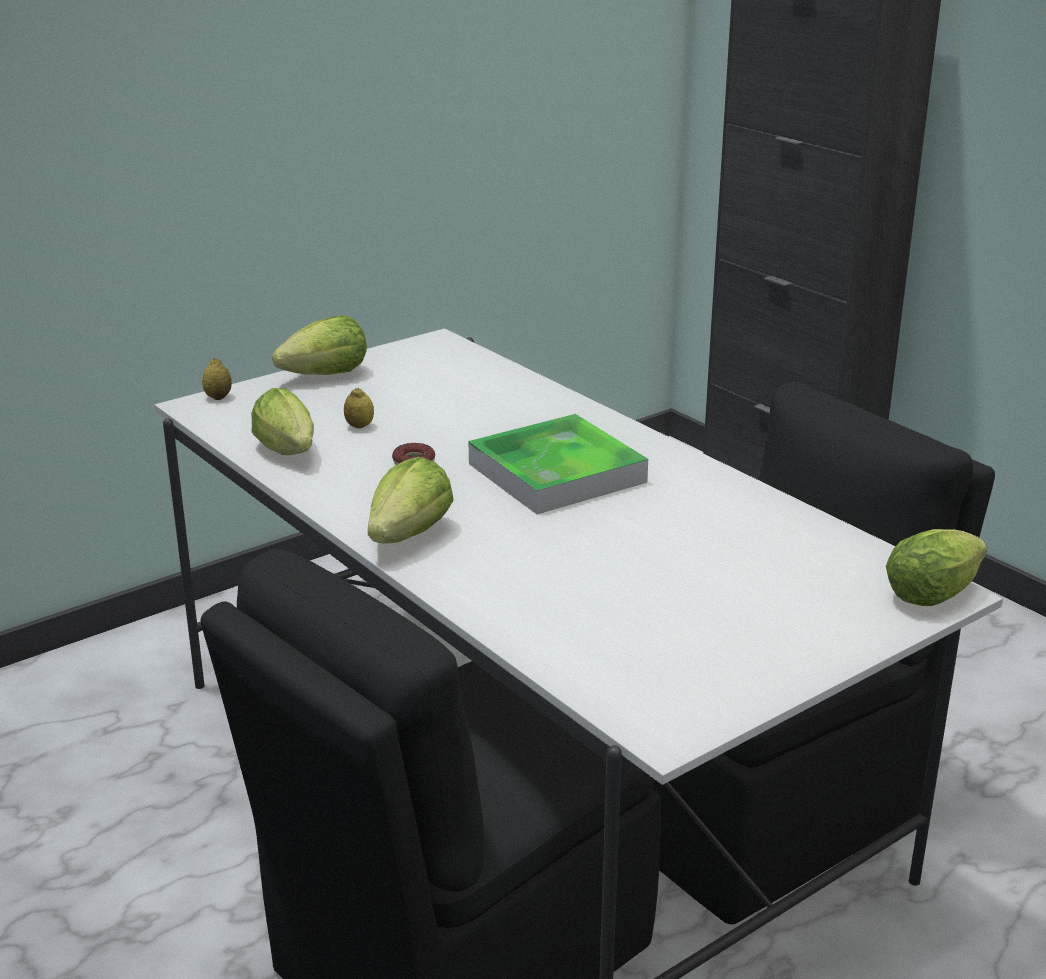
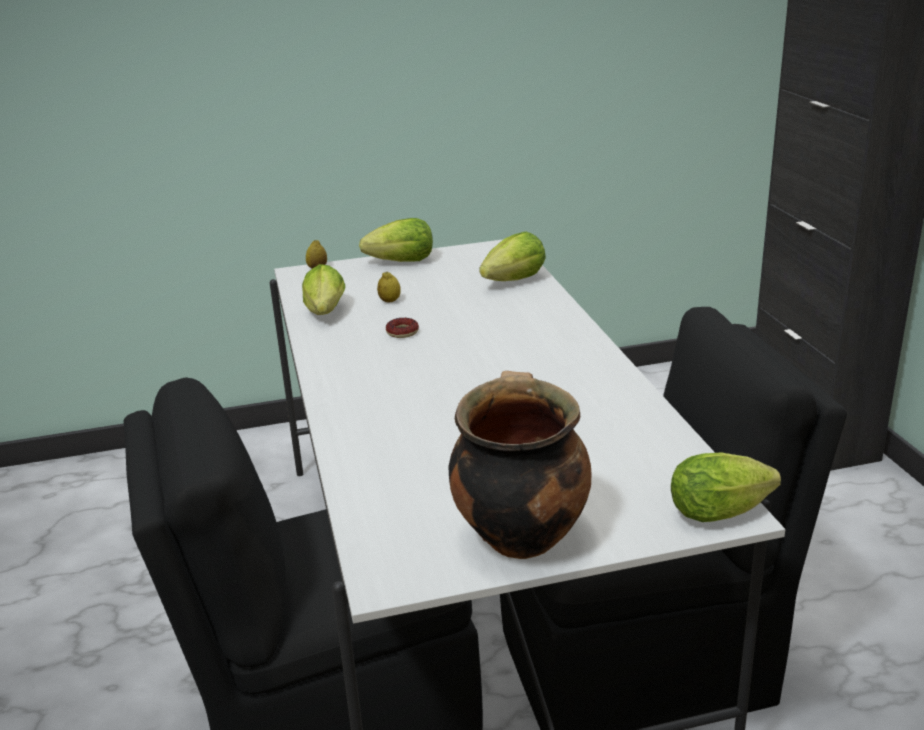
camera: 25 degrees right, 0 degrees up
(410, 535) = (348, 386): lettuce -> lettuce (515, 281)
(556, 473) = (497, 356): tray -> none
(760, 657) = (519, 535): none -> cooking pot

